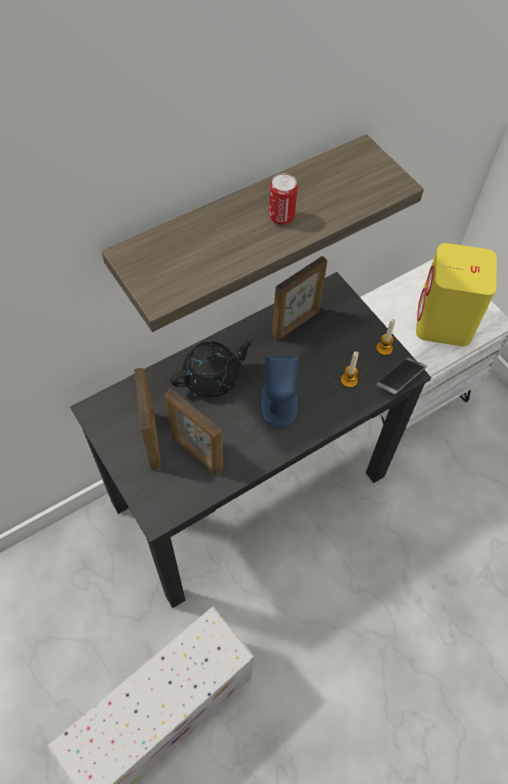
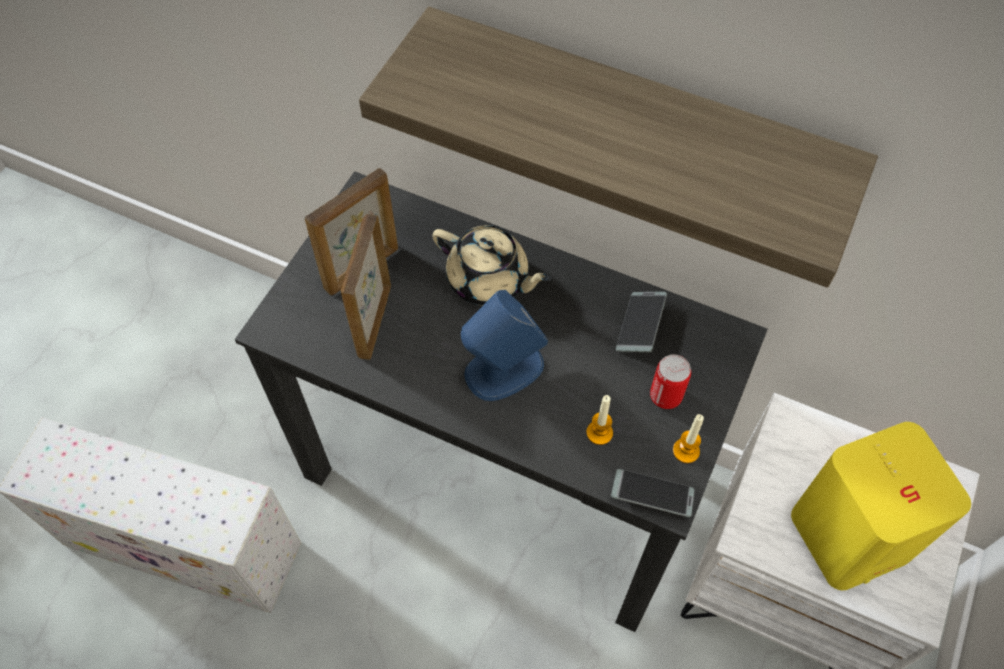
camera: 60 degrees right, 0 degrees up
(213, 377) = (489, 280): black teapot -> beige teapot
(281, 217) = (626, 138): can -> can (665, 396)
(296, 323) = (640, 326): picture frame -> phone

